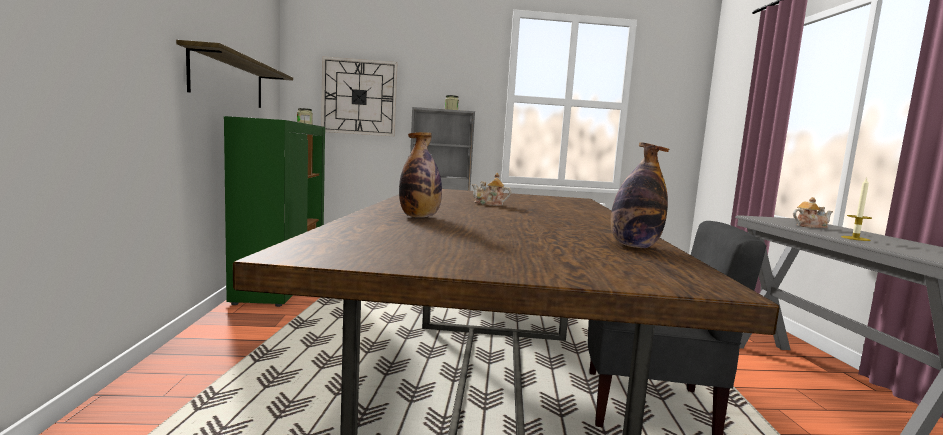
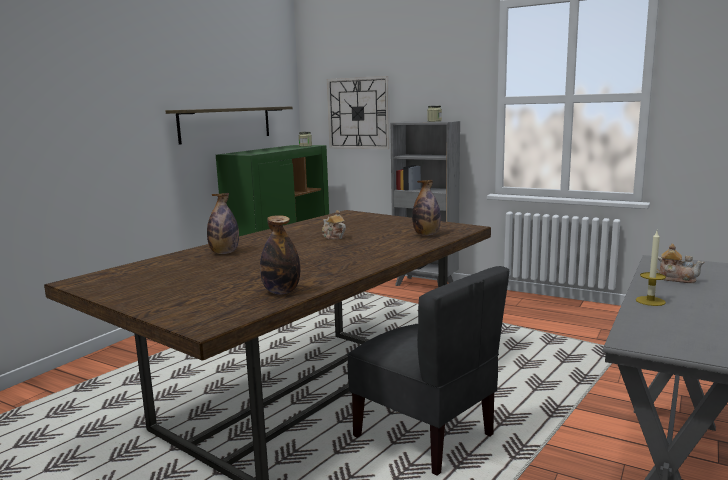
camera: 35 degrees right, 5 degrees up
(567, 203) = (426, 235): none -> bottle

